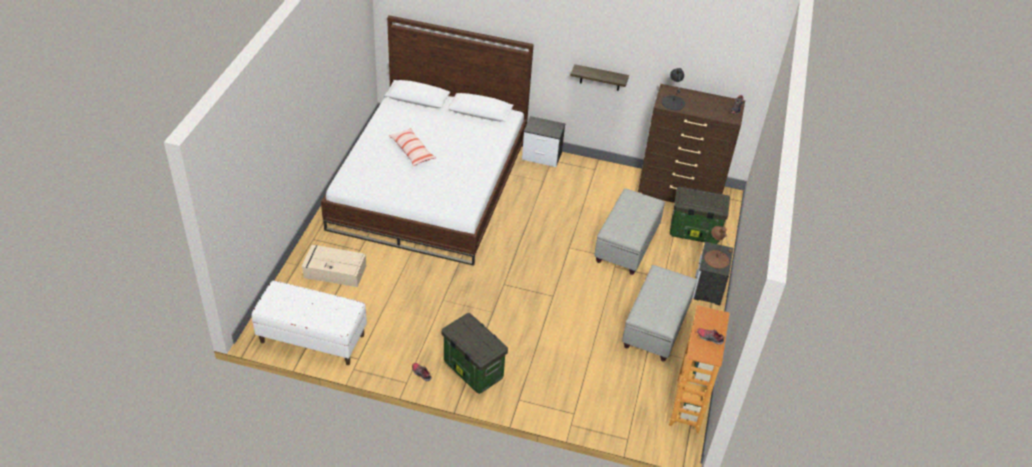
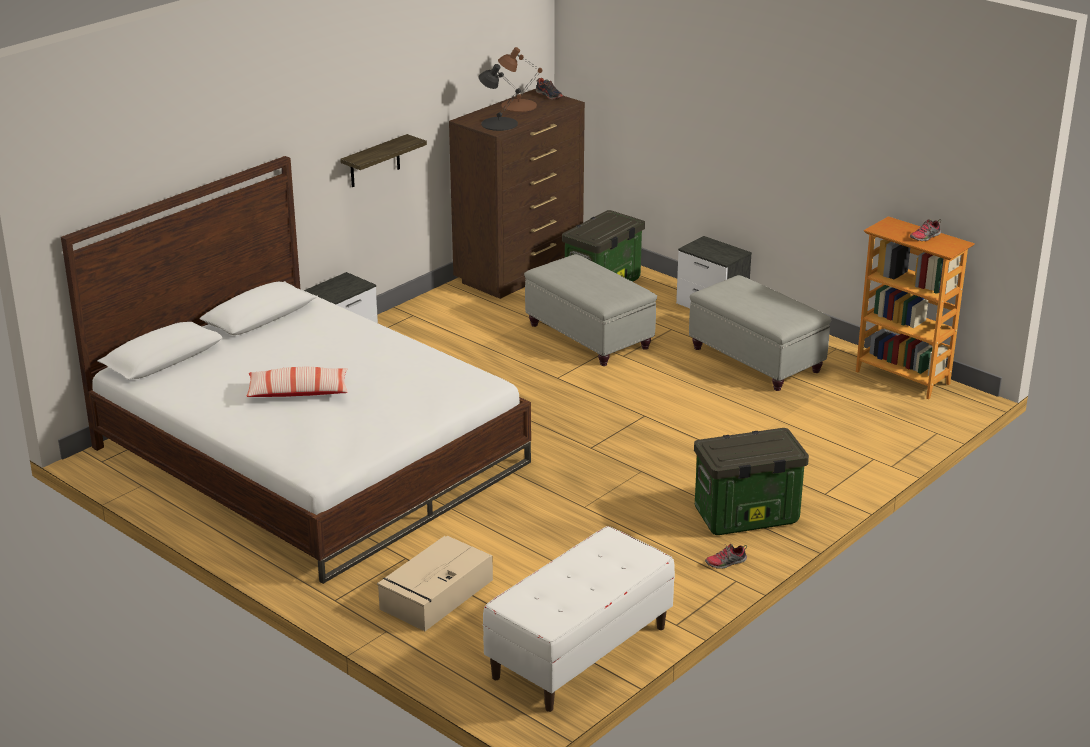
camera: 60 degrees left, 15 degrees down
(716, 259) = (716, 250): brown table lamp -> brown table lamp (518, 105)

